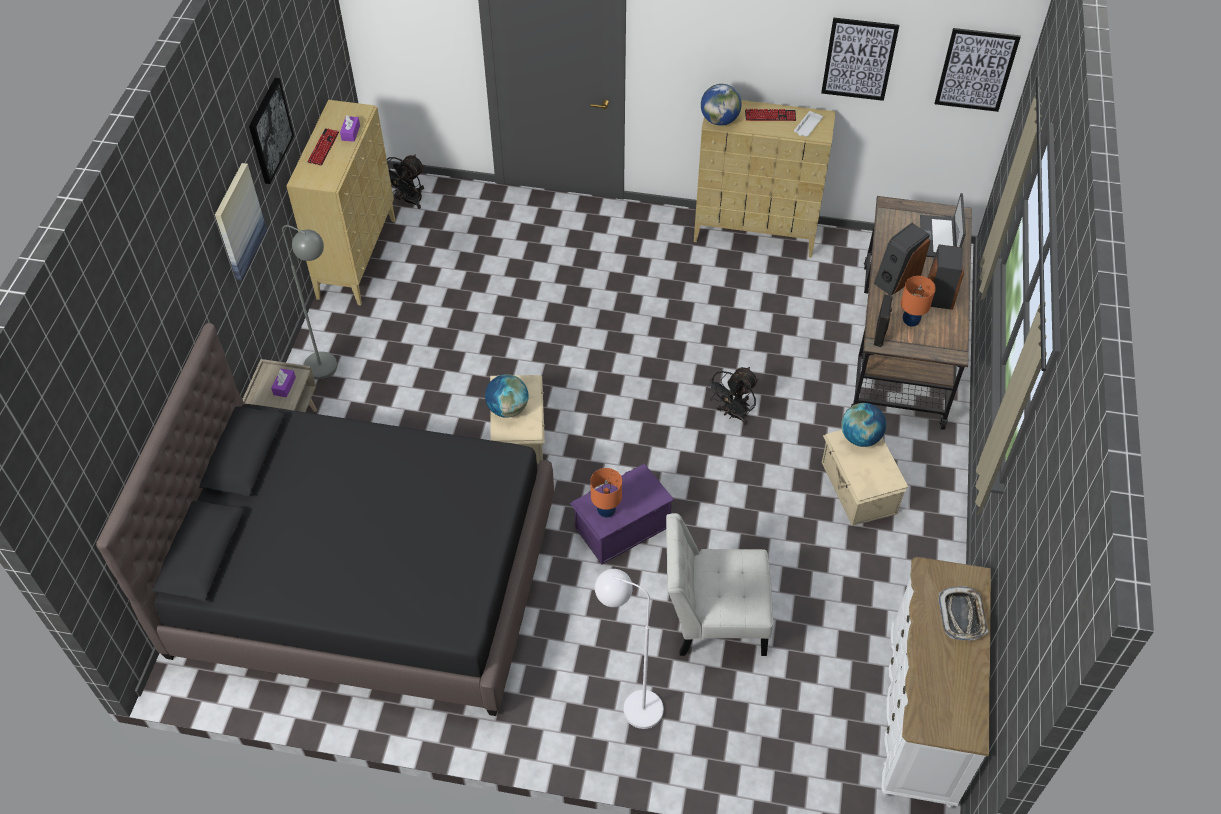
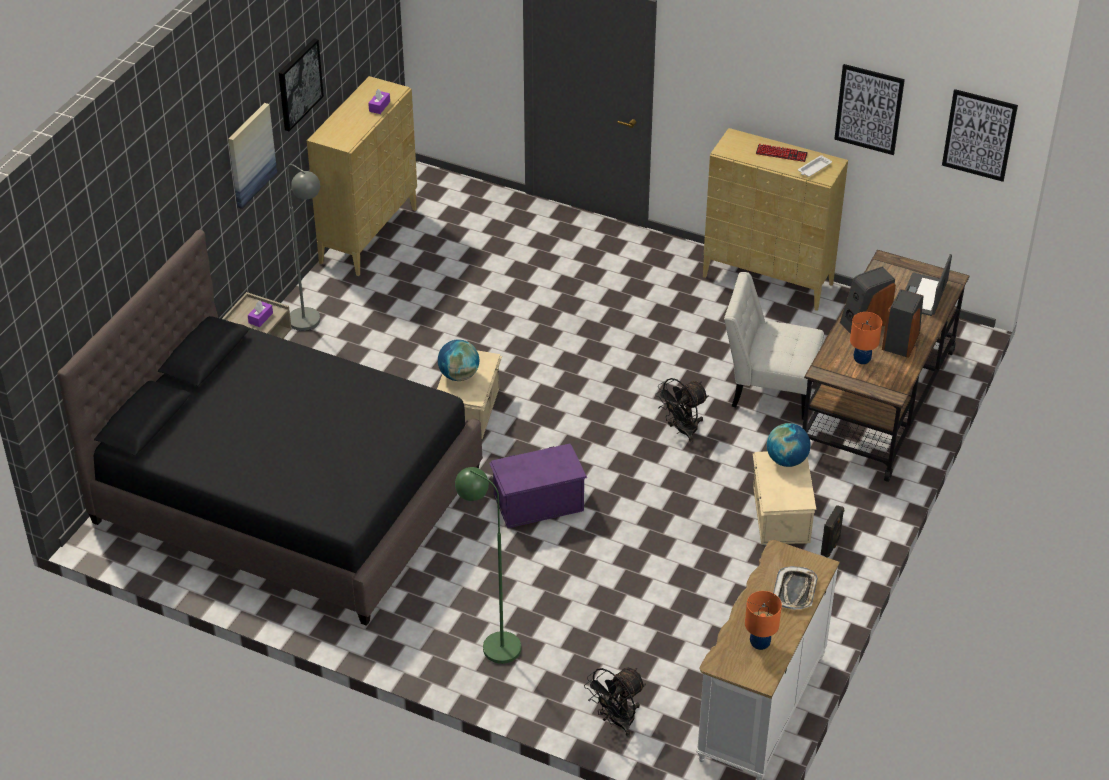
camera: 15 degrees right, 10 degrees down
(323, 147) = (350, 114): keyboard -> none
(409, 201) = (435, 195): black fan -> black fan (616, 722)
(606, 512) = (518, 474): orange table lamp -> orange table lamp (759, 645)
(631, 706) = (492, 643): white floor lamp -> green floor lamp
(713, 618) = (596, 591): white chair -> white chair (769, 388)
(719, 120) = (730, 150): globe -> none
(880, 335) = (826, 366): black speaker -> black speaker (831, 546)

